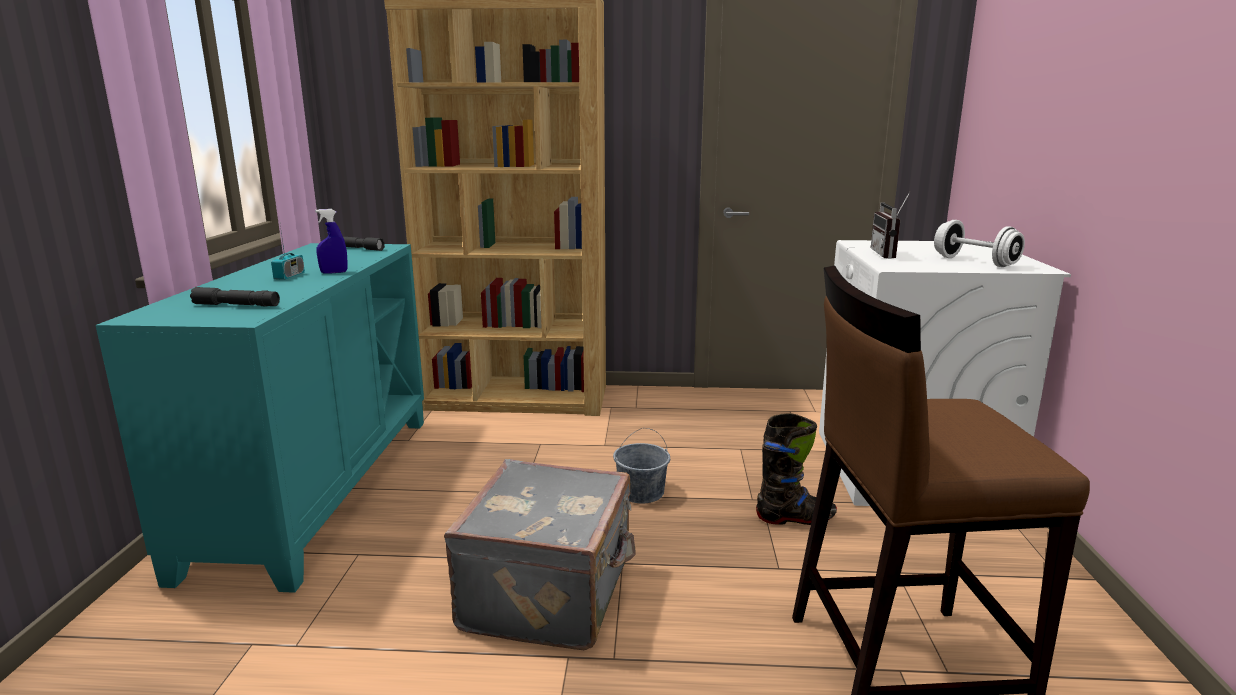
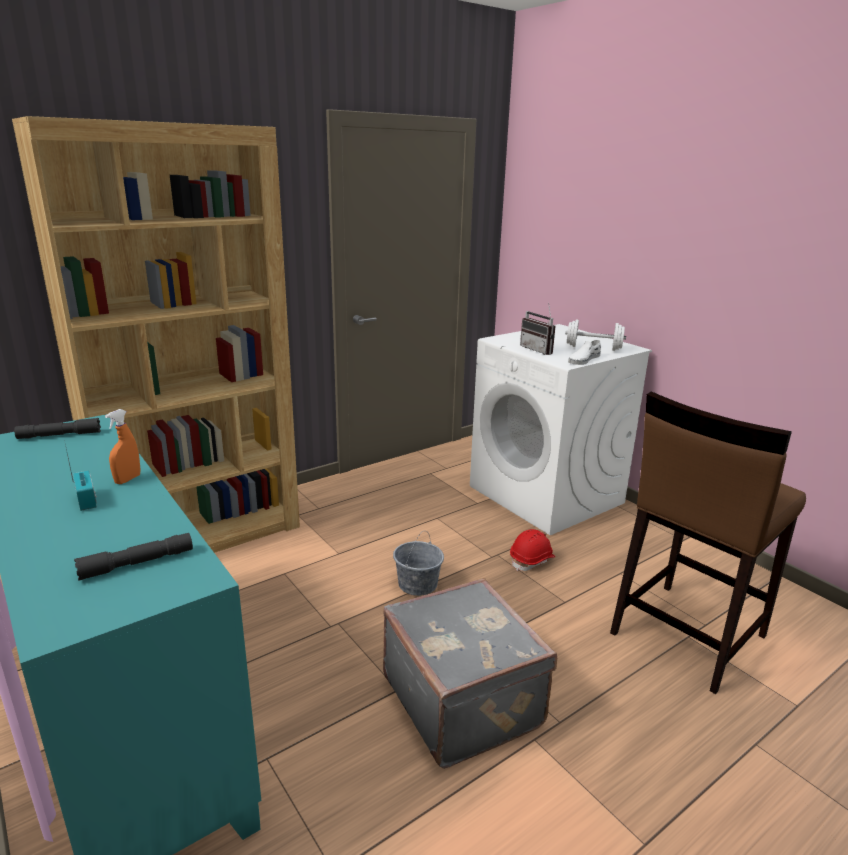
camera: 40 degrees left, 5 degrees up
(334, 272) = (128, 479): blue spray bottle -> orange spray bottle
(795, 518) = (532, 560): black boot -> red hard hat
(927, 267) = (583, 359): none -> white shoe

